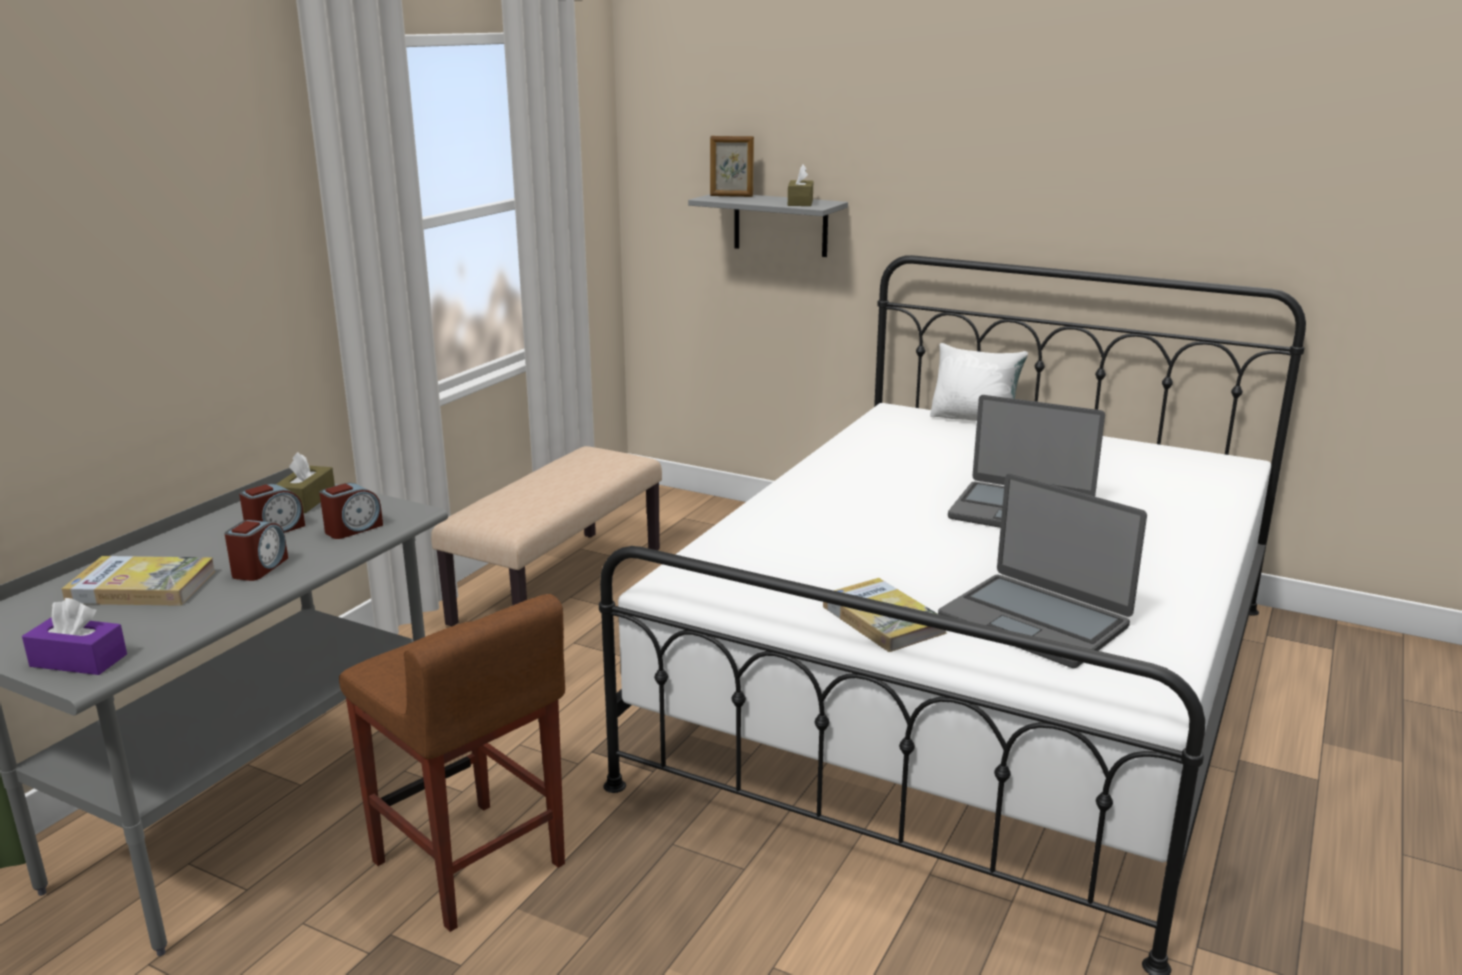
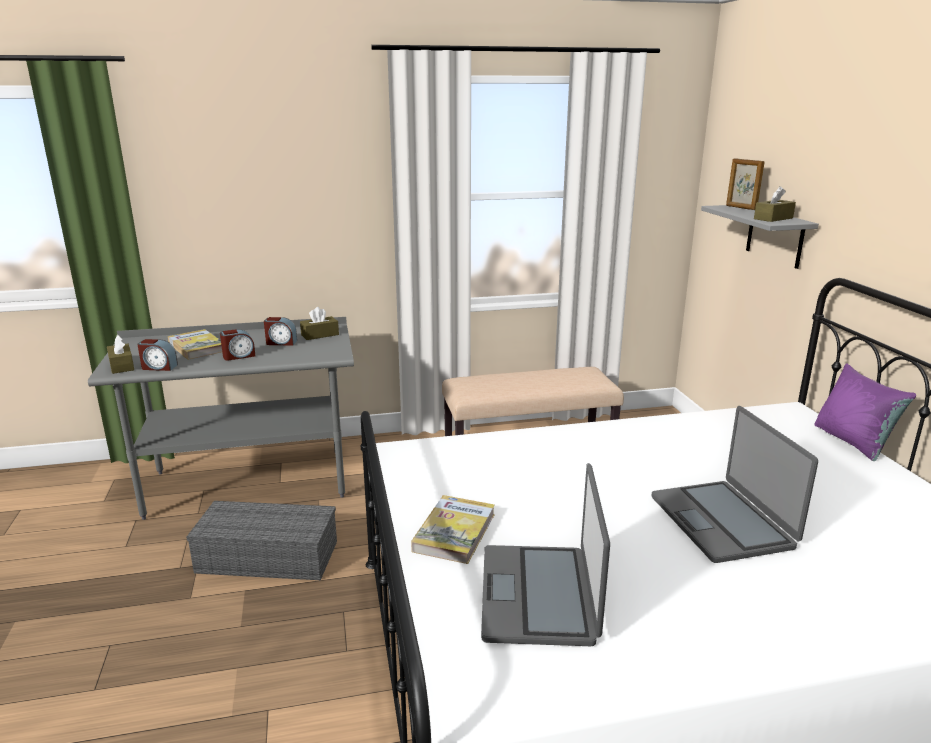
camera: 50 degrees right, 0 degrees up
(78, 660) = (121, 366): purple tissue box -> brown tissue box
(353, 529) = (302, 353): alarm clock -> alarm clock (159, 367)
(470, 864) = (265, 557): brown stool -> grey storage box
(975, 419) = (853, 442): white pillow -> purple pillow

